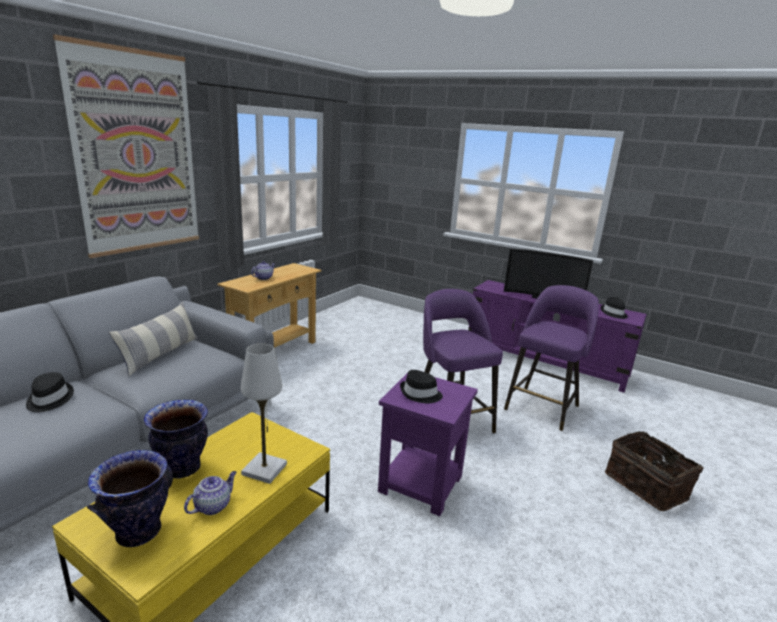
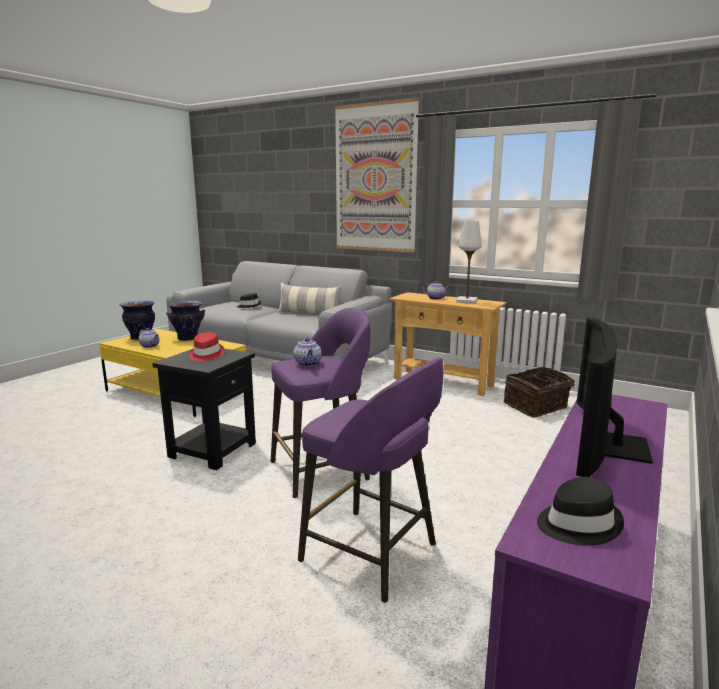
camera: 90 degrees right, 5 degrees down
(264, 469) = (175, 351): white table lamp -> white table lamp (467, 301)
(419, 483) = (213, 449): purple side table -> black side table
(420, 394) = (206, 354): black hat -> red hat
(465, 342) = (308, 364): none -> teapot
(647, 485) = (140, 626): basket -> basket (536, 407)

